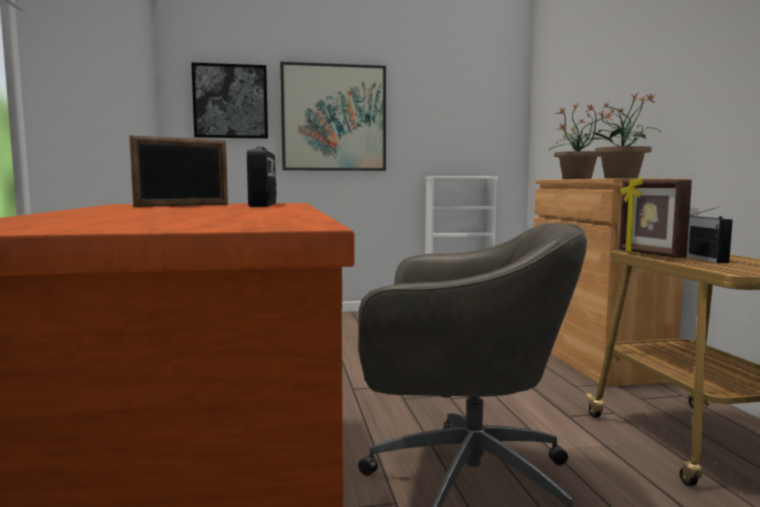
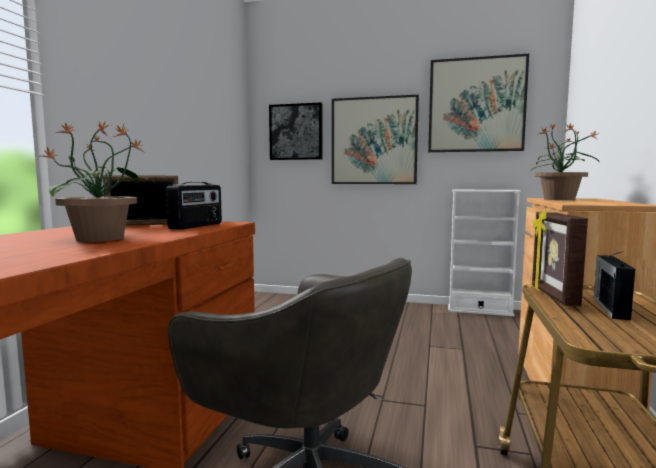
camera: 25 degrees right, 0 degrees up
(446, 83) = (476, 105): none -> picture
(622, 178) = (585, 203): potted plant -> potted plant (102, 238)

